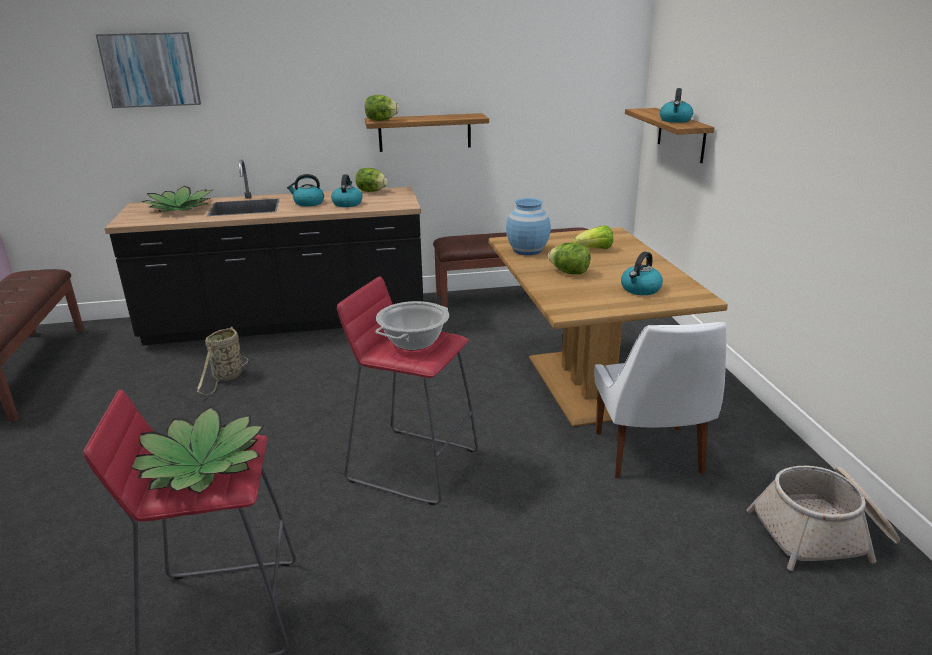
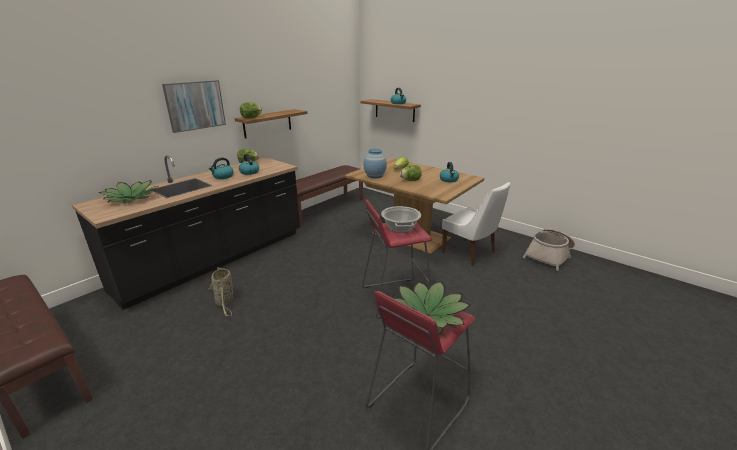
camera: 40 degrees left, 0 degrees up
(150, 70) = (78, 95): picture -> picture (195, 105)

